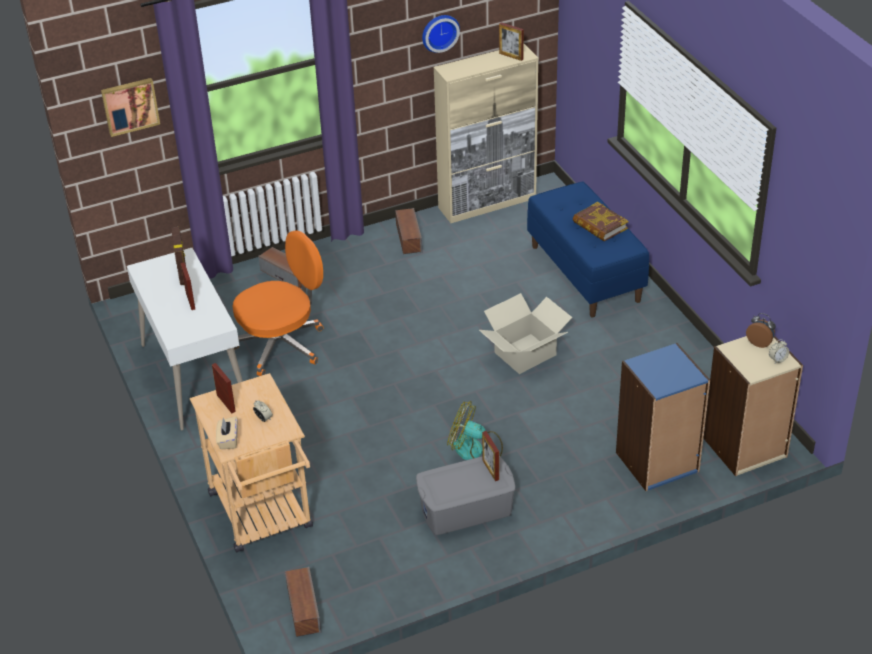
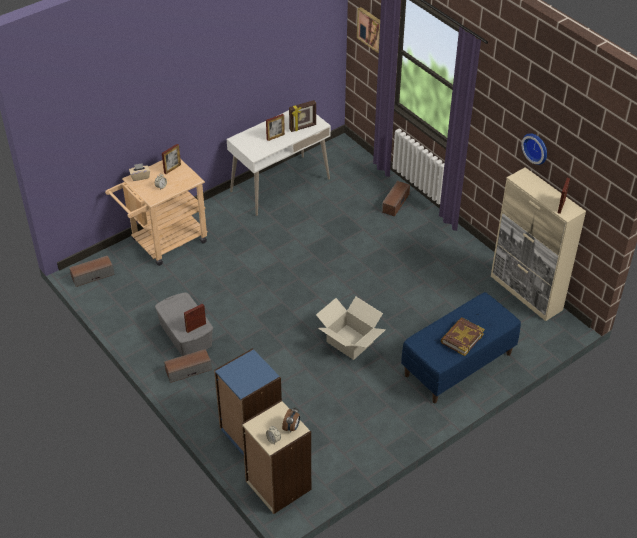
camera: 75 degrees right, 5 degrees up
(282, 345) = (321, 217): orange office chair -> none
(408, 238) = (462, 256): speaker -> speaker (188, 370)
(475, 449) = (242, 330): fan -> none

